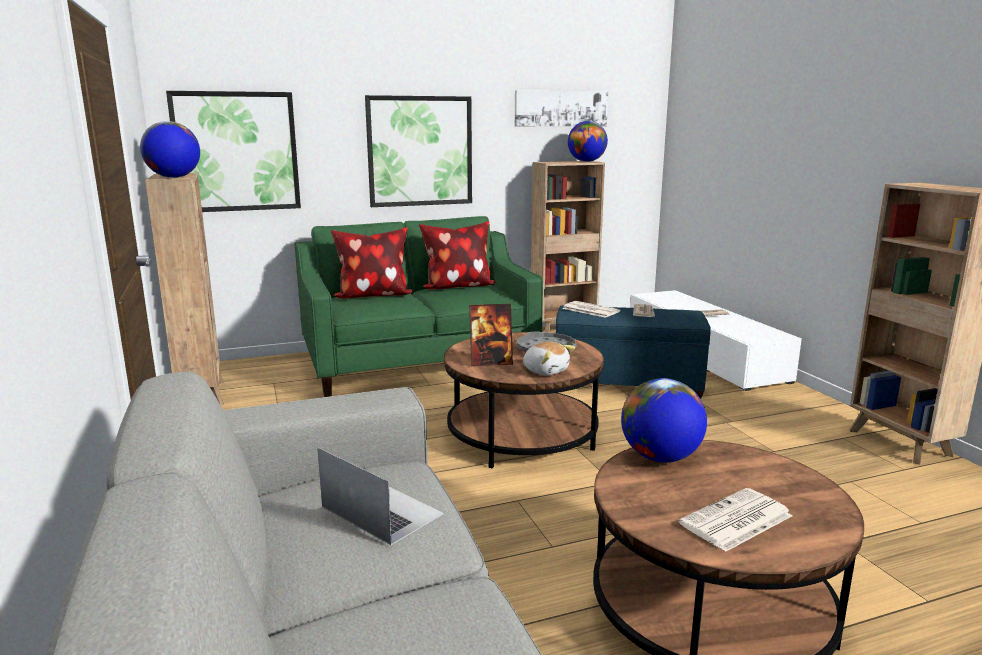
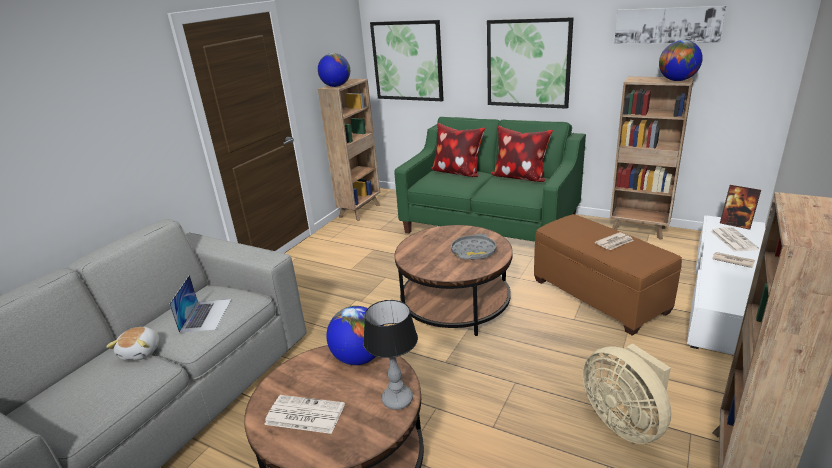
camera: 50 degrees right, 10 degrees up
(491, 362) = (423, 249): picture frame -> picture frame (736, 224)
(546, 371) = (438, 268): plush toy -> plush toy (142, 352)
(590, 310) = (578, 226): newspaper -> newspaper (732, 240)
(627, 382) = (599, 296): blue ottoman -> brown ottoman
(770, 465) = (397, 400): none -> table lamp
(804, 451) = (625, 421): none -> beige fan

